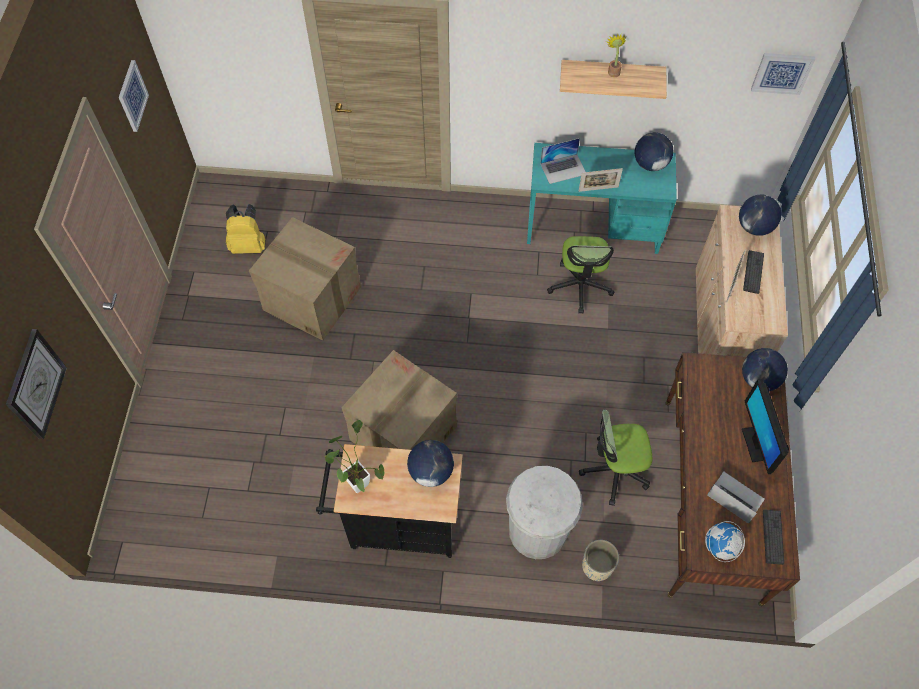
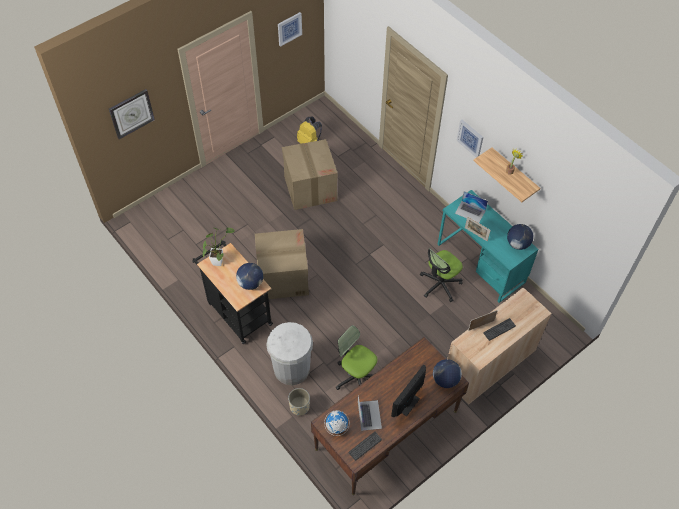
camera: 45 degrees right, 5 degrees down
(754, 227) = (527, 311): globe -> none
(782, 72) = (598, 235): picture -> picture (470, 138)

